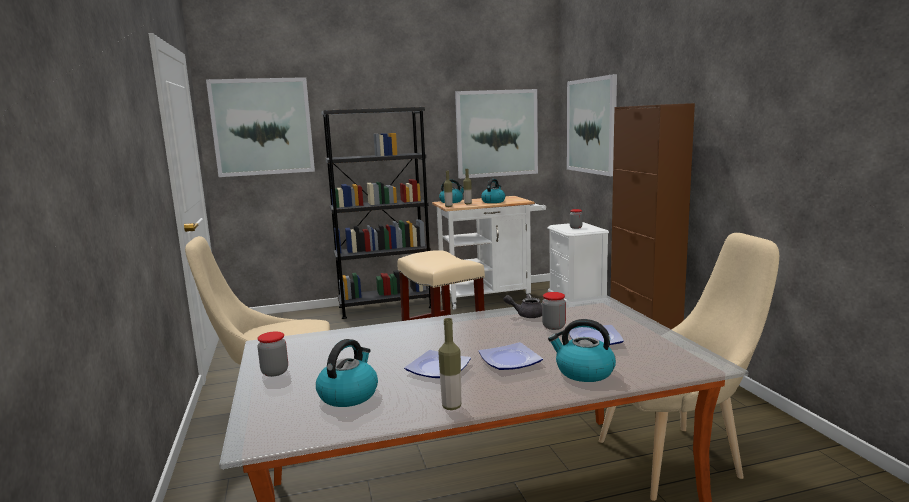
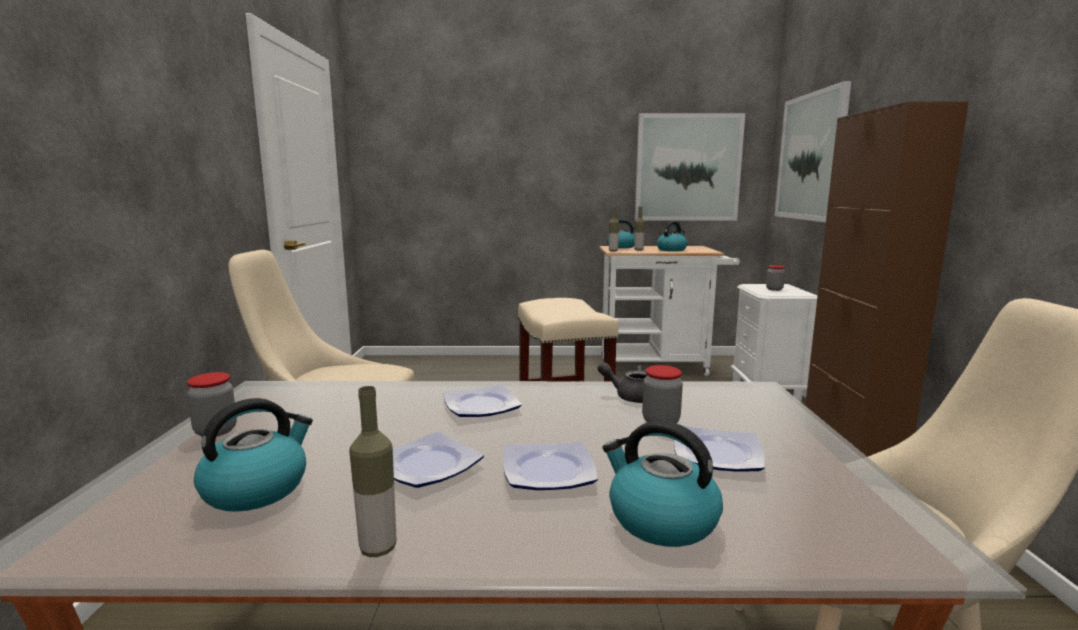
camera: 15 degrees right, 0 degrees up
(262, 127) = (414, 148): picture -> none
(385, 307) = (533, 363): black bookcase -> none
(437, 333) = (480, 407): none -> plate

